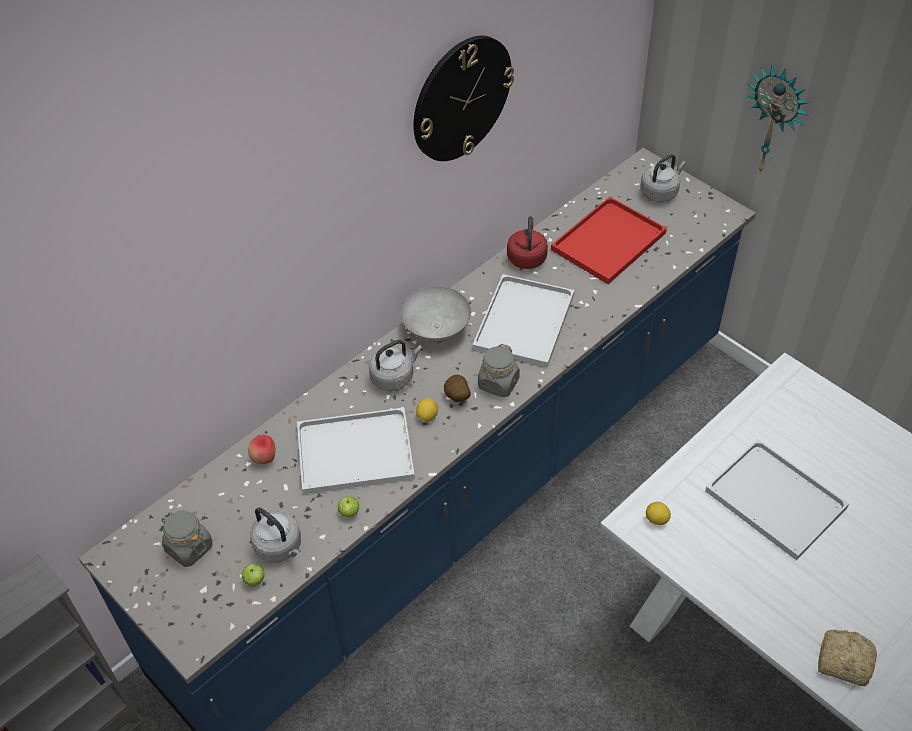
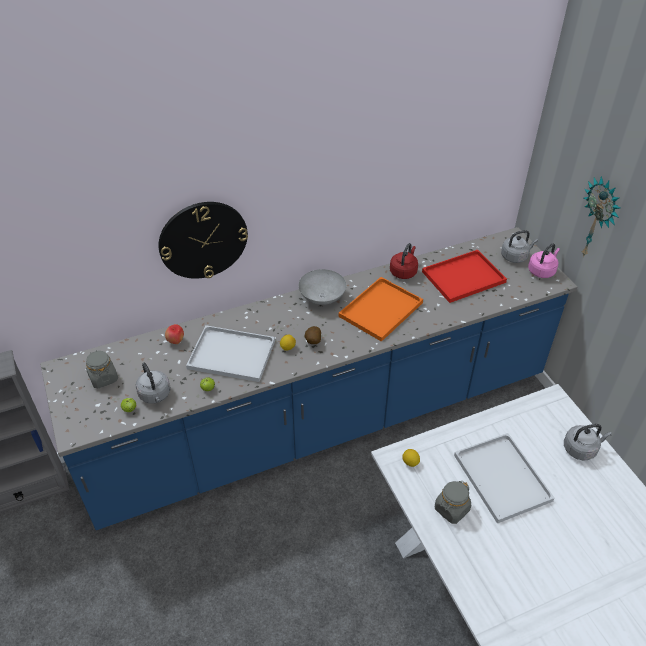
camera: 20 degrees right, 5 degrees down
(394, 377) = (280, 318): grey kettle -> grey kettle (581, 449)
(461, 98) = (366, 142): wall clock -> wall clock (203, 240)
(498, 383) = (344, 341): grey jar -> grey jar (451, 509)
(524, 323) = (380, 311): white tray -> orange tray
(703, 203) = (542, 271): none -> pink kettle
(842, 660) = (497, 605): bread -> none

